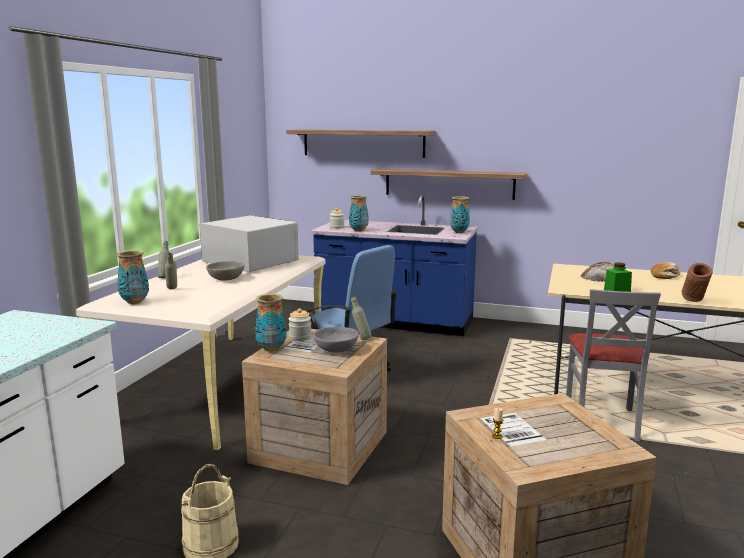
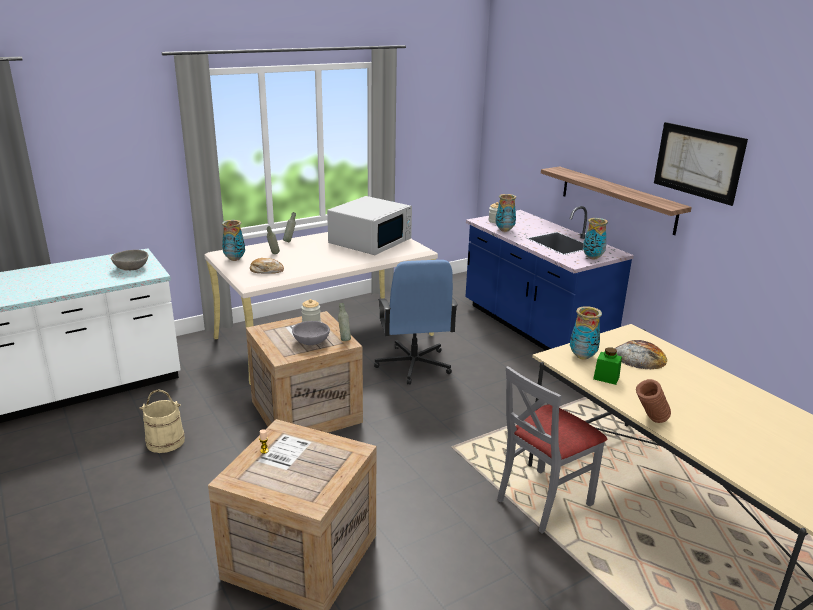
camera: 40 degrees right, 10 degrees up
(226, 279) = (321, 255): grey bowl -> grey bowl (131, 268)
(250, 262) = (370, 241): white microwave -> white microwave turned 45 degrees clockwise
(271, 349) = (277, 324): vase -> vase (582, 356)
(363, 143) = (551, 136): shelf -> none
(526, 135) = (698, 162): none -> picture
(665, 276) = (714, 382): bread -> bread (266, 271)

